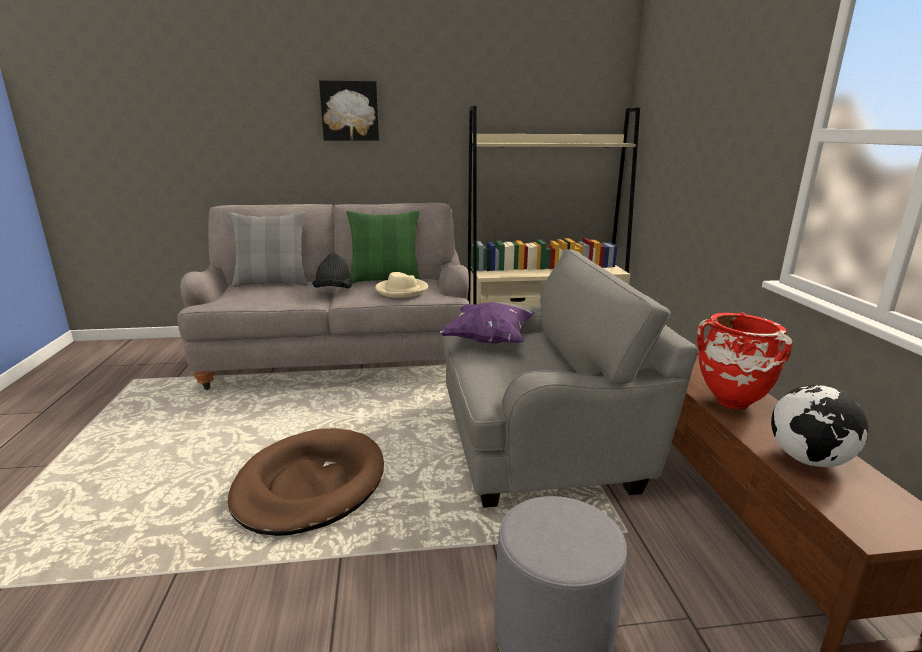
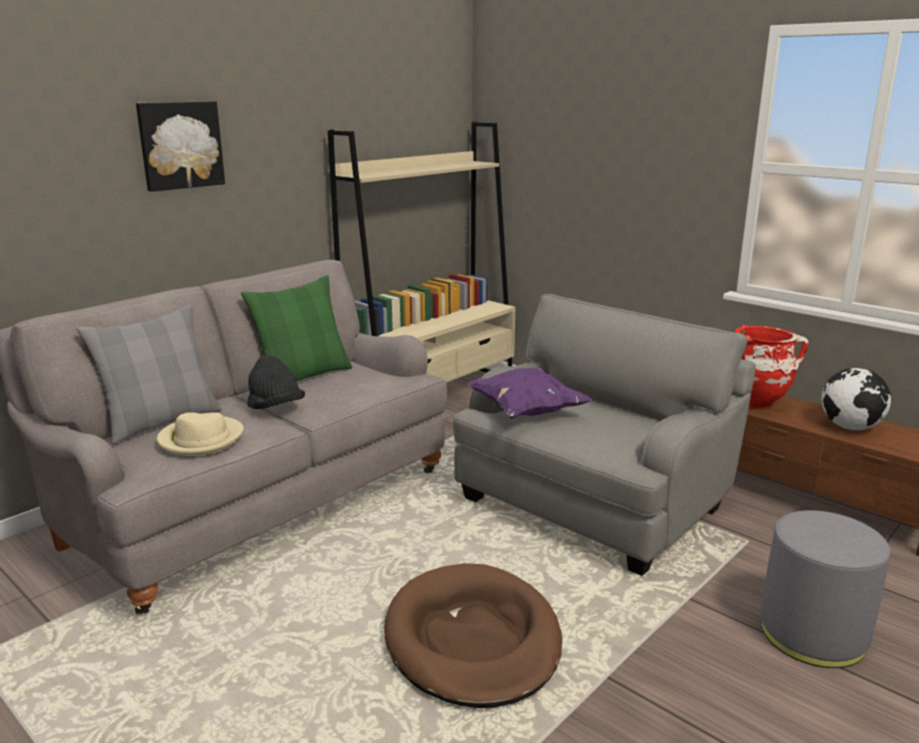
camera: 40 degrees left, 0 degrees up
(402, 290) = (360, 383): beige hat -> beige hat (200, 439)

